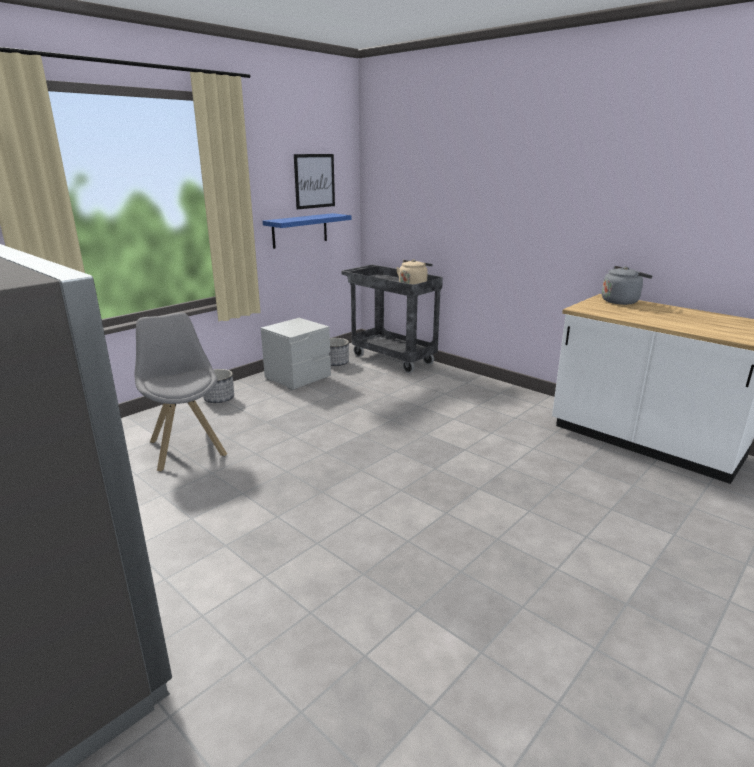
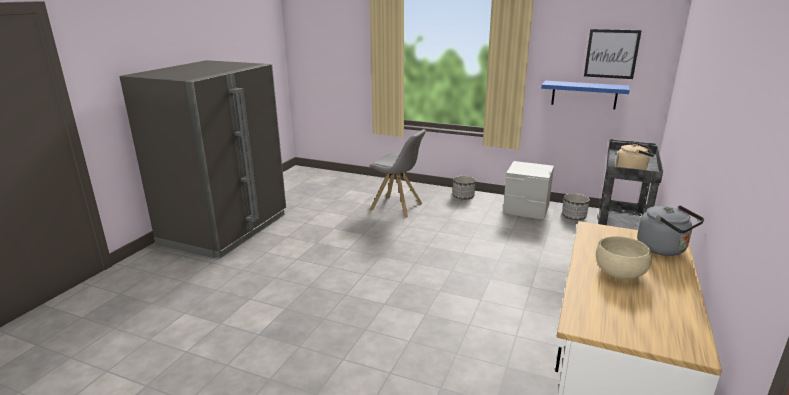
camera: 70 degrees right, 0 degrees up
(187, 448) = (397, 207): grey chair -> grey chair turned 75 degrees clockwise
(665, 317) = (620, 273): none -> beige bowl

